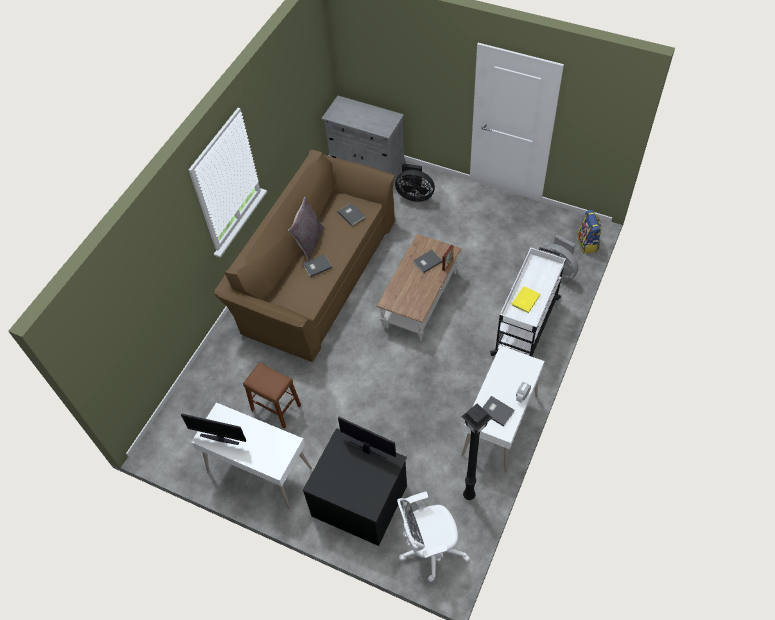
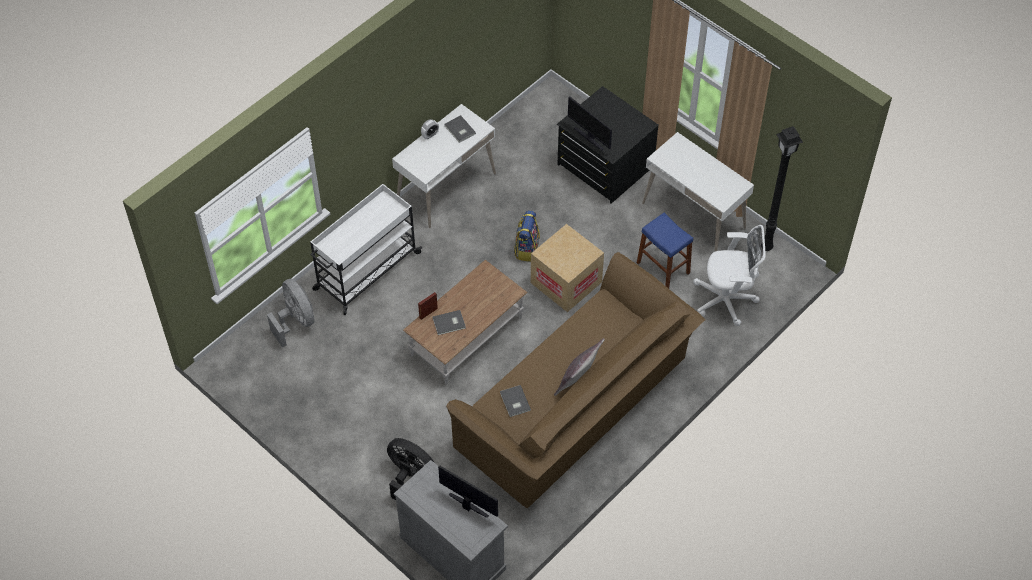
camera: 165 degrees left, 0 degrees up
(220, 438) = (725, 180): monitor -> monitor (467, 506)
(276, 408) = (663, 268): brown stool -> blue stool
(317, 266) = (578, 345): grey book -> none
(356, 368) = (566, 282): none -> cardboard box
(429, 549) = (557, 114): white office chair -> white office chair (727, 300)
(469, 496) = (504, 141): black floor lamp -> black floor lamp (767, 246)
(524, 300) = (375, 221): yellow book -> none
(588, 243) = (240, 342): backpack -> backpack (526, 248)

